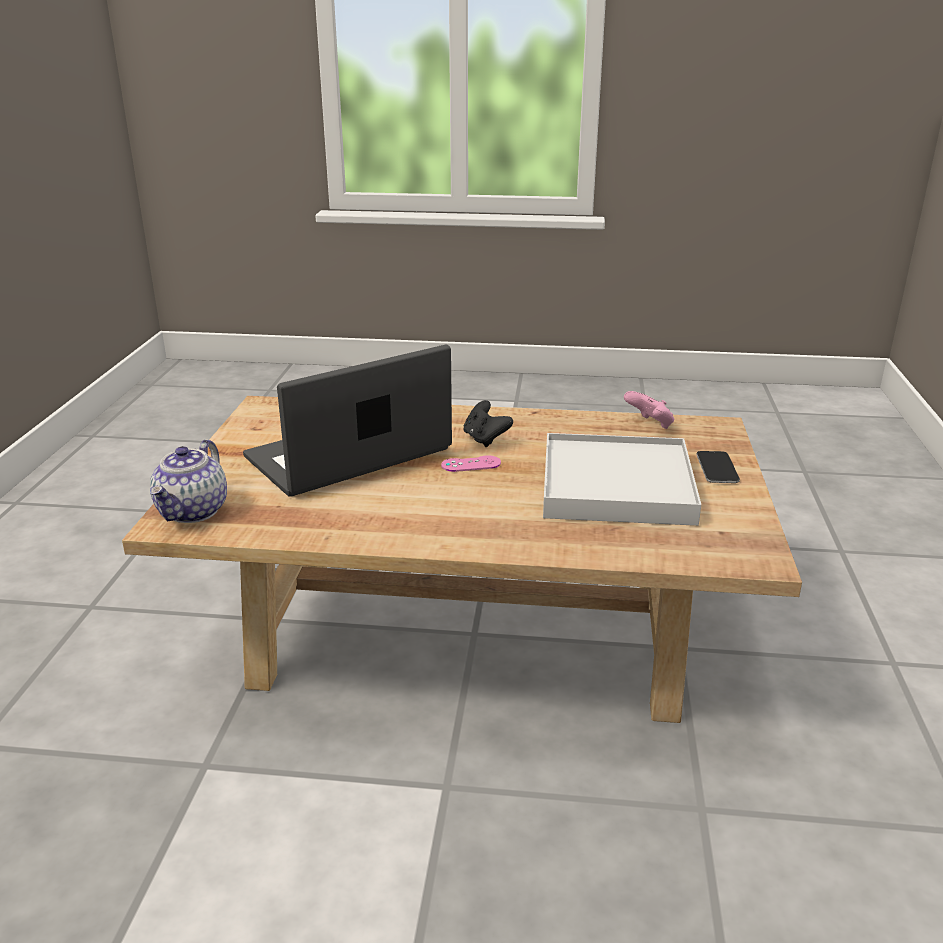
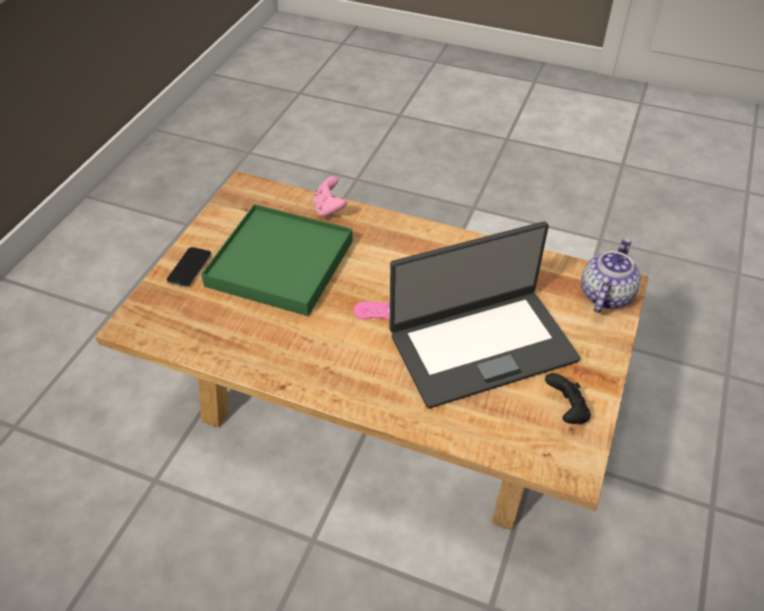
camera: 165 degrees left, 20 degrees up
(485, 439) = (352, 346): black game controller -> black game controller (566, 411)
(616, 486) = (281, 263): white tray -> green tray
(650, 425) = (189, 339): pink game controller -> pink game controller (329, 209)

